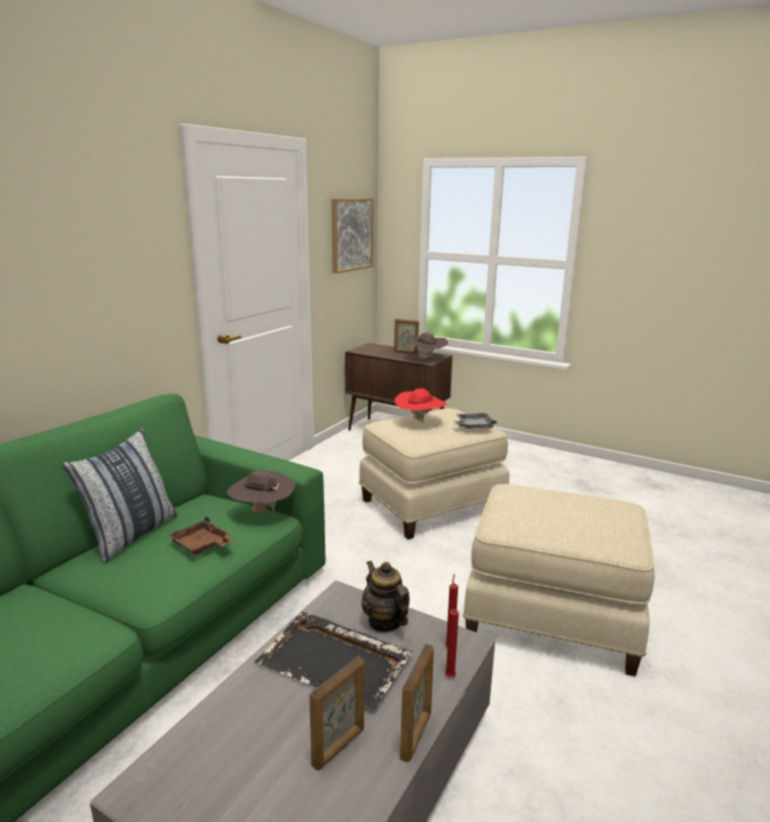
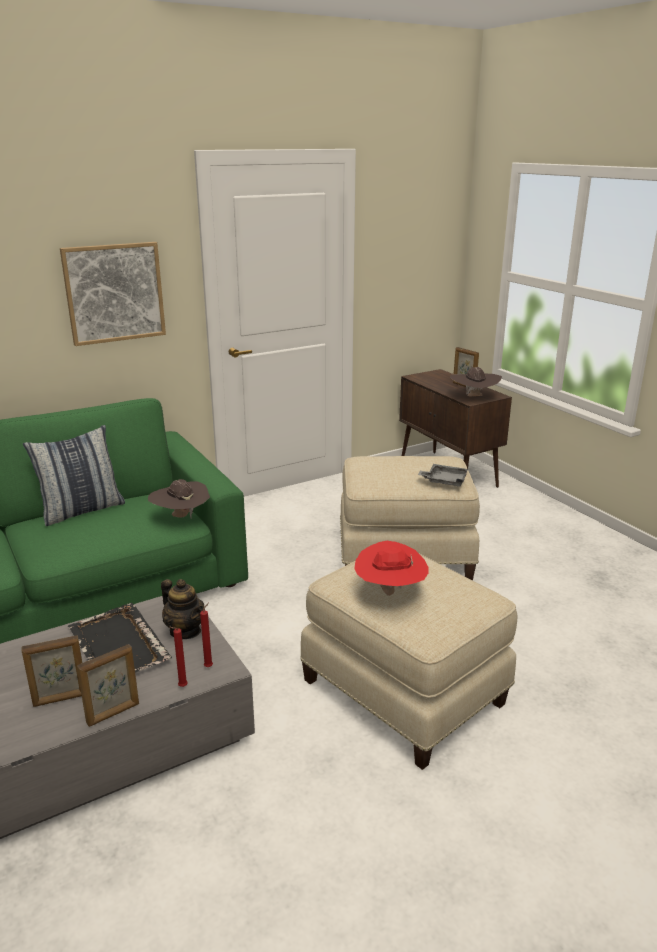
camera: 30 degrees right, 5 degrees up
(201, 545) = (110, 531): brown tray -> none
(351, 234) = (421, 248): picture -> picture (114, 293)
(385, 621) = (185, 631): teapot -> teapot turned 135 degrees clockwise
(419, 422) = (395, 465): red hat -> red hat (390, 592)

